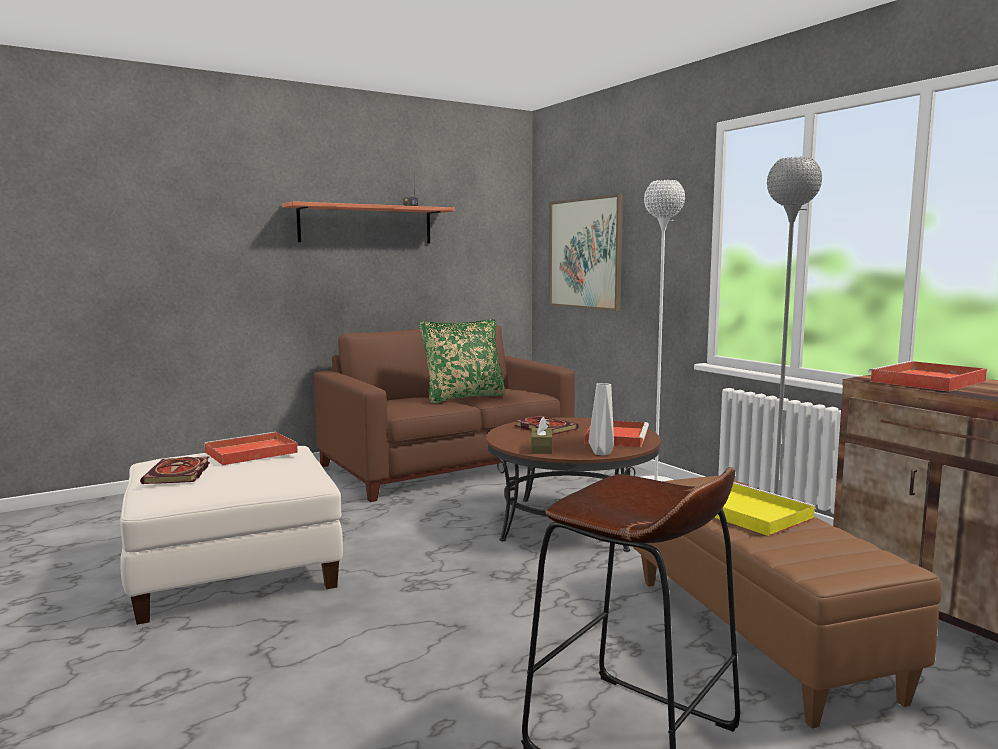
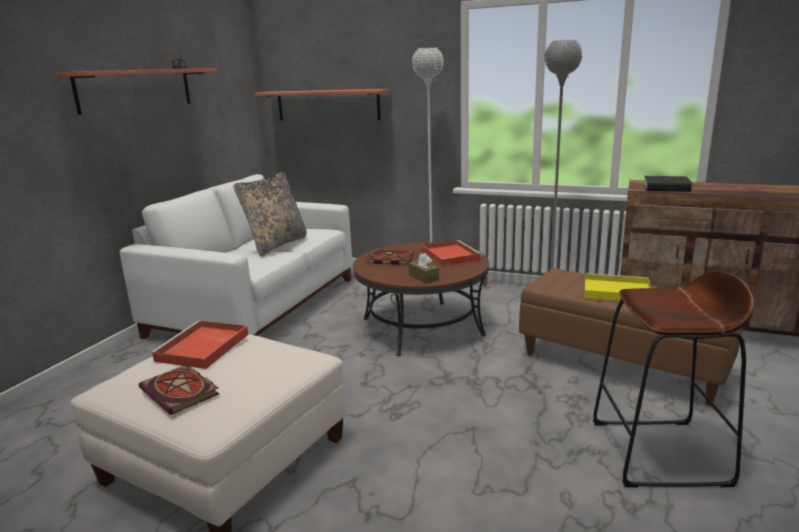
camera: 35 degrees left, 10 degrees up
(447, 465) = (258, 306): brown sofa -> white sofa
(465, 398) = (277, 246): green pillow -> grey pillow
(585, 253) = (327, 105): picture -> shelf
(603, 453) = (469, 271): grey vase -> none
(927, 381) = (666, 188): red tray -> black book

